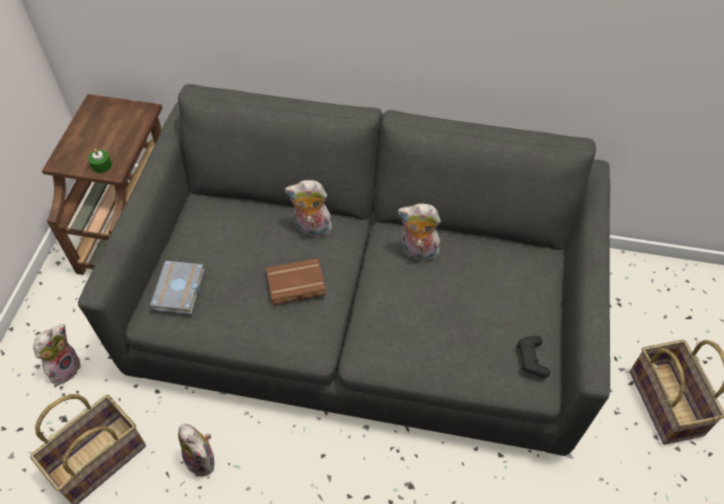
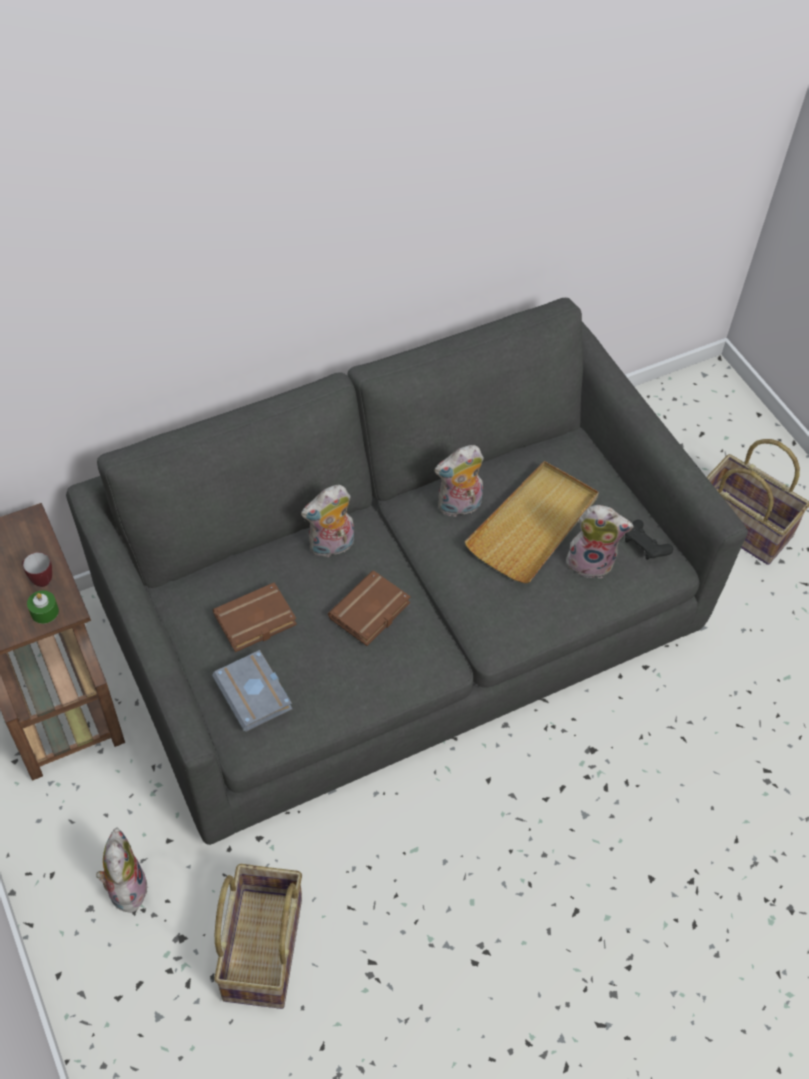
camera: 40 degrees left, 0 degrees up
(117, 146) = (39, 580): none -> mug
(203, 460) = (374, 868): plush toy -> plush toy (591, 561)
(221, 247) = (254, 622): none -> brown book
(459, 294) = (534, 525): none -> beige tray

